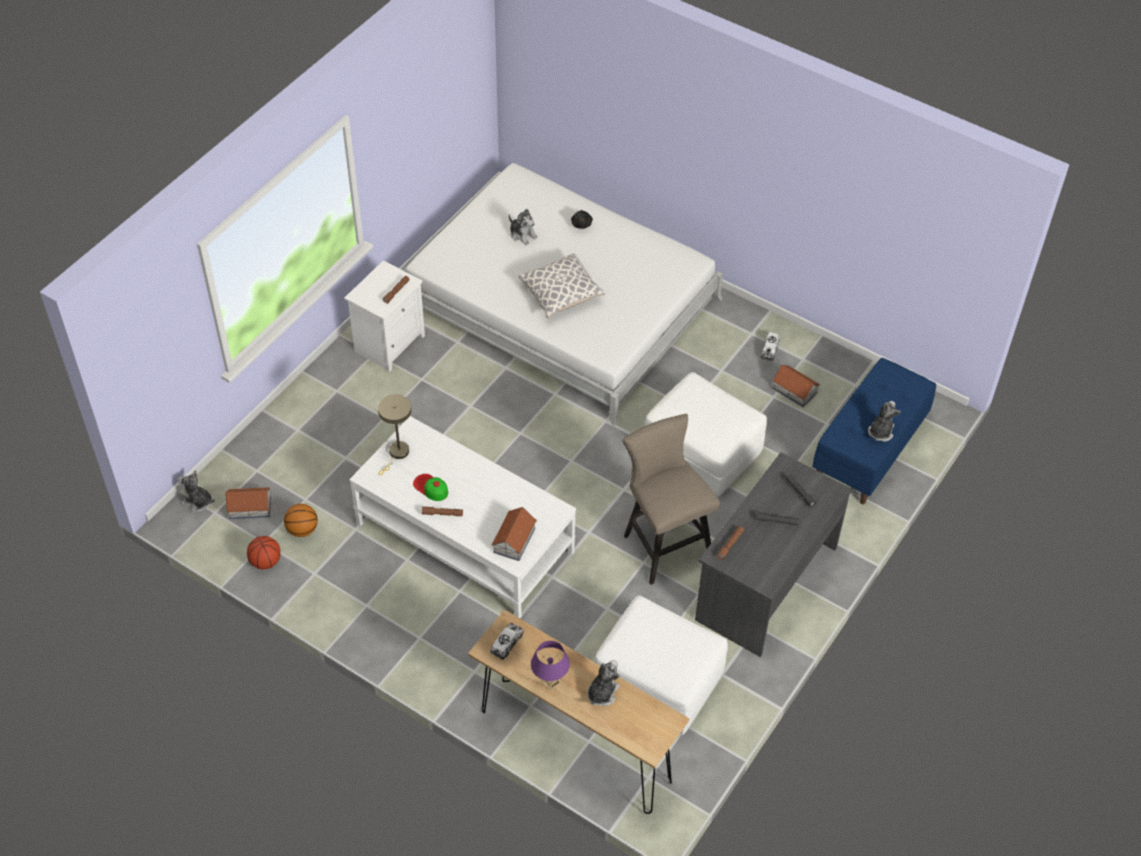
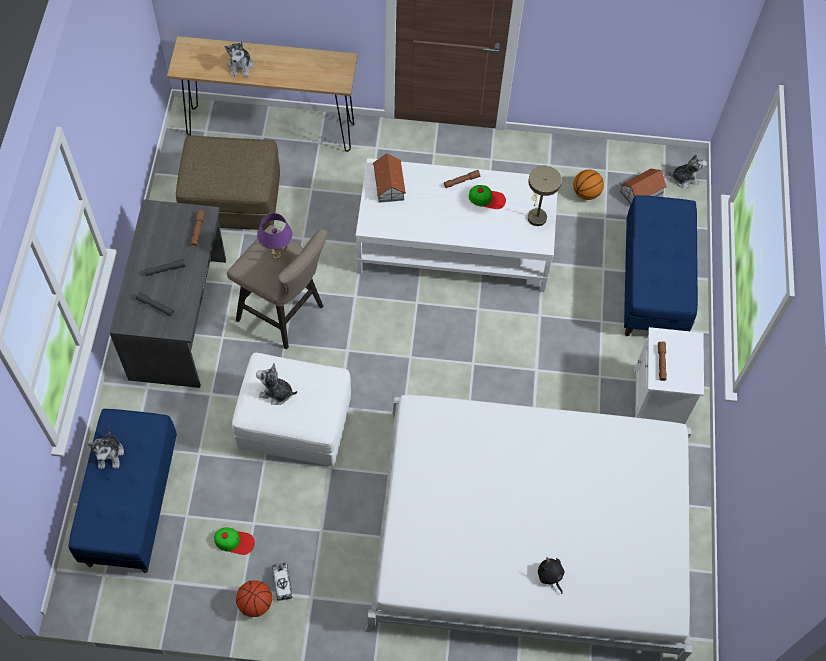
camera: 150 degrees right, 10 degrees up
(266, 562) = (592, 157): basketball -> basketball (255, 603)
(314, 426) = (653, 285): none -> blue bench
(507, 643) = (332, 70): toy truck -> none
(522, 235) = (601, 524): plush toy -> plush toy (276, 393)
(550, 685) = (282, 56): purple table lamp -> purple table lamp (277, 255)
(561, 294) = (510, 463): pillow -> none
(657, 681) = (232, 199): white ottoman -> brown ottoman
(794, 391) = (234, 541): toy house -> cap

